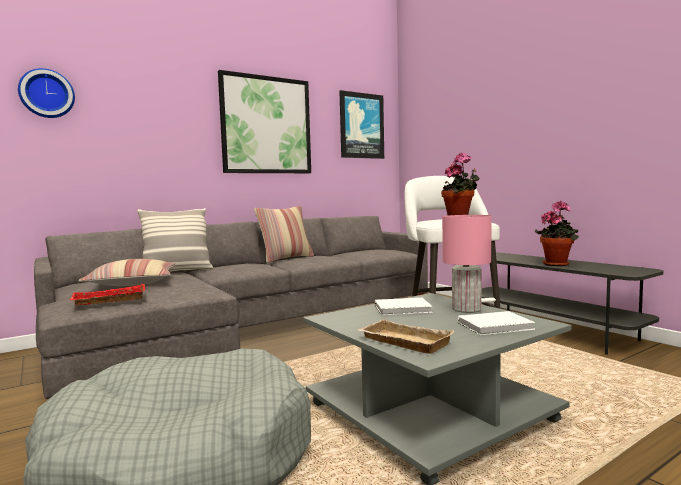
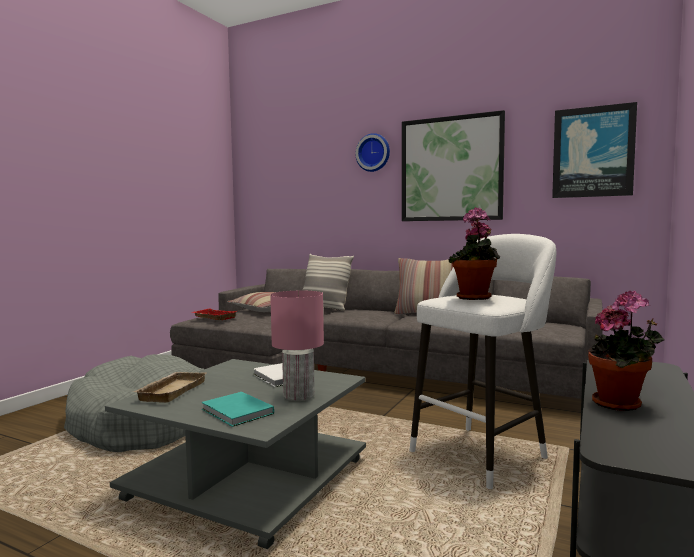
camera: 60 degrees right, 0 degrees up
(47, 94) = (284, 167): wall clock -> wall clock (373, 153)
(497, 326) = (237, 412): white book -> turquoise book

